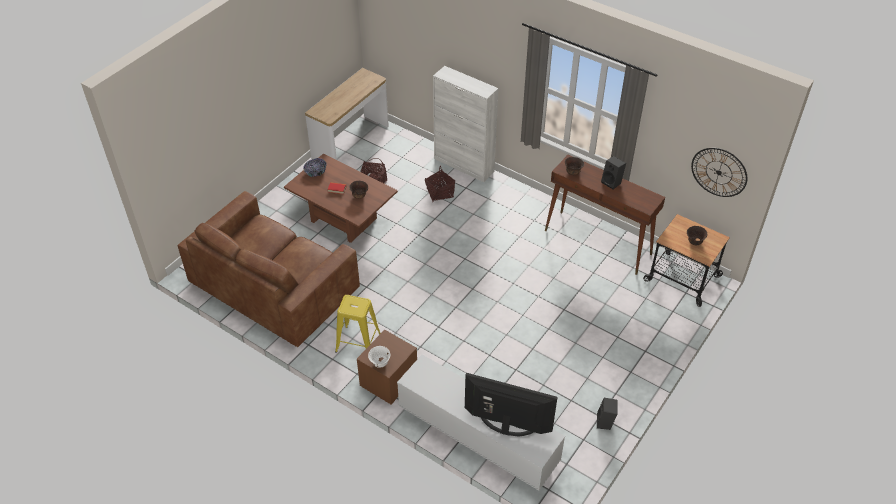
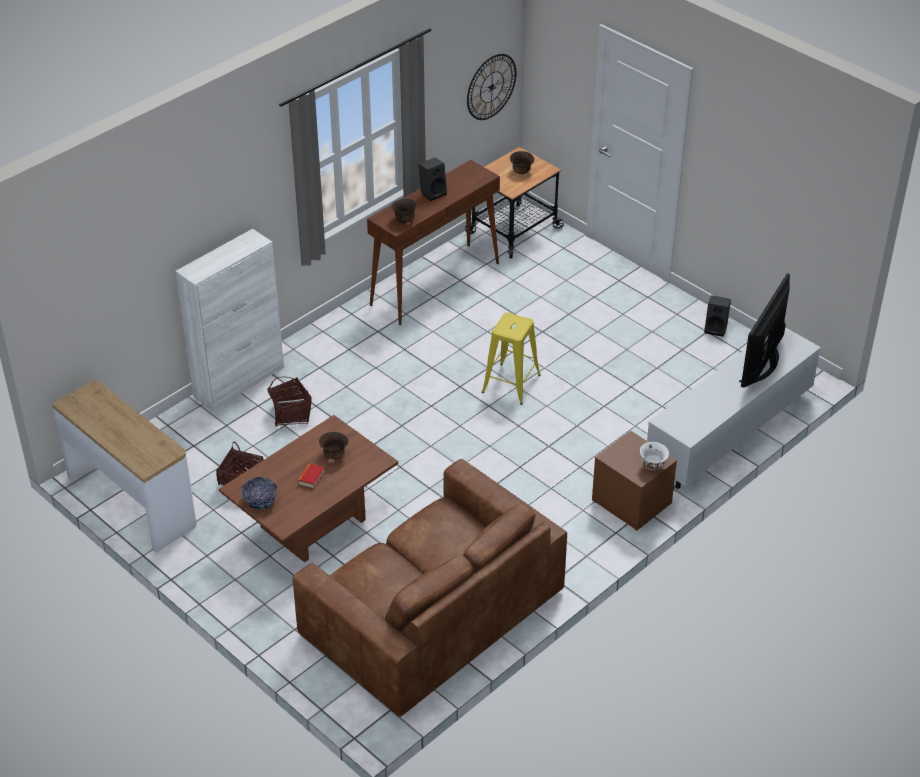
camera: 80 degrees left, 5 degrees down
(358, 343) = (562, 527): yellow stool -> yellow stool (511, 383)

